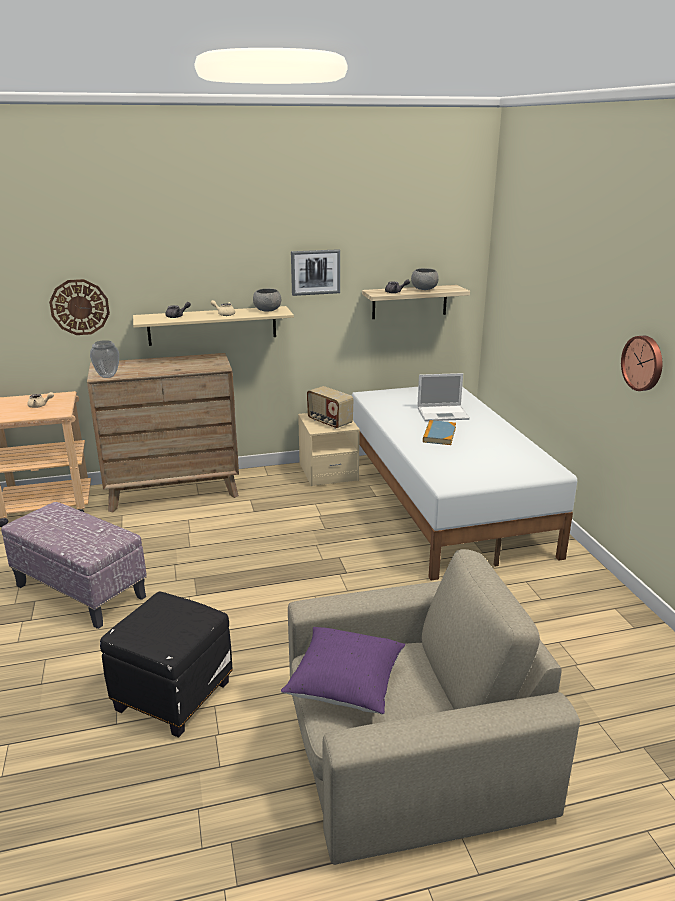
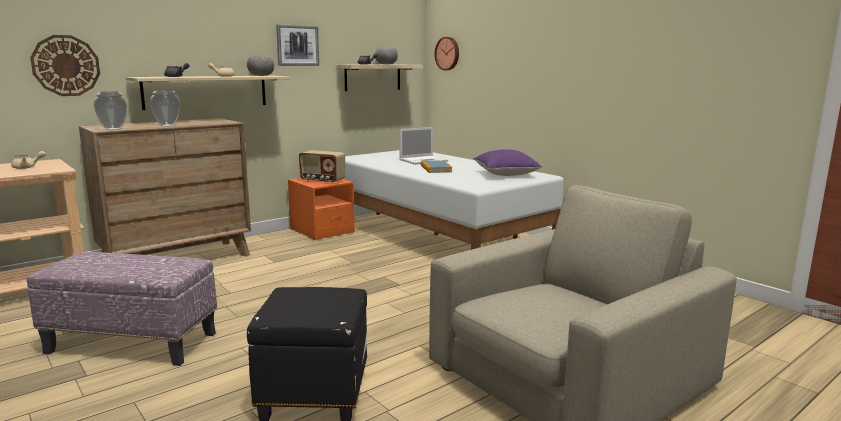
camera: 25 degrees left, 10 degrees down
(158, 371) = (167, 125): none -> vase
(328, 472) = (322, 231): beige nightstand -> orange nightstand
(345, 684) = (527, 307): purple pillow -> purple pillow (506, 174)
(644, 363) = (605, 75): wall clock -> wall clock (448, 53)

